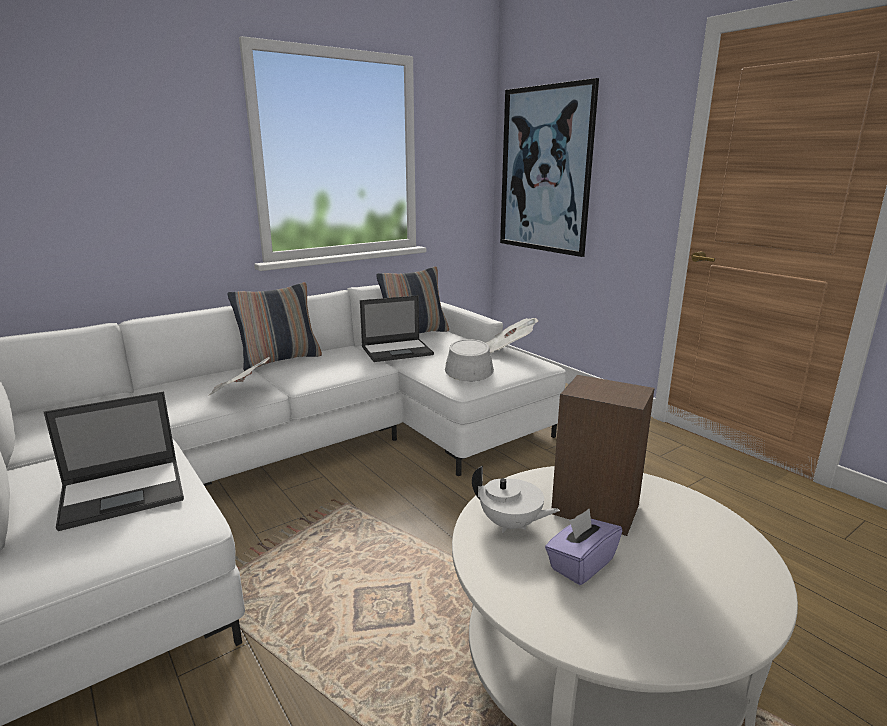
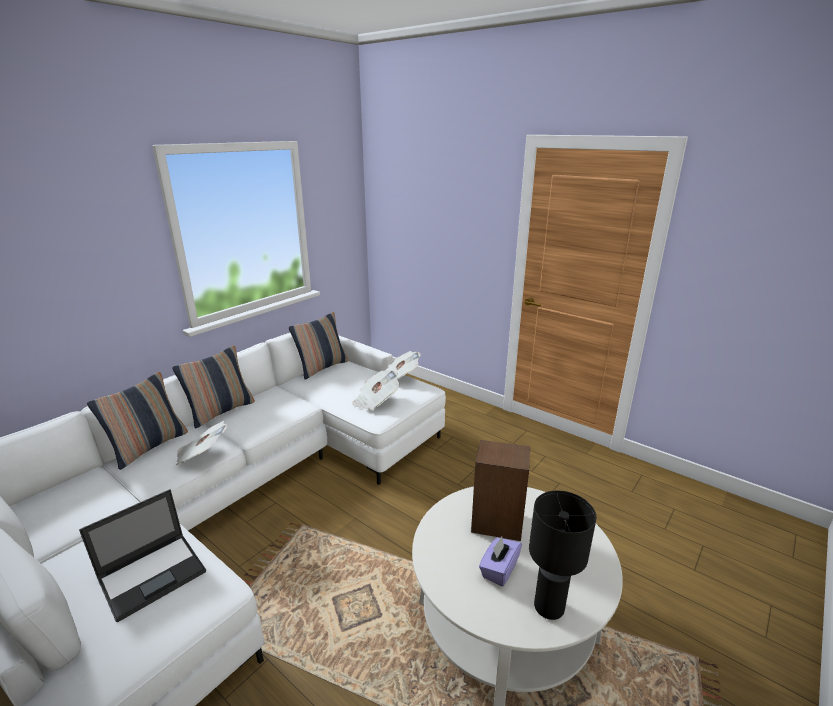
camera: 15 degrees left, 5 degrees up
(187, 381) = (149, 447): none -> pillow
(398, 350) = (315, 388): laptop -> none
(468, 368) = (376, 401): grey hat -> newspaper
(511, 524) = (448, 546): white teapot -> none
(545, 170) = (409, 226): picture -> none
(653, 627) = (549, 607): none -> black table lamp

